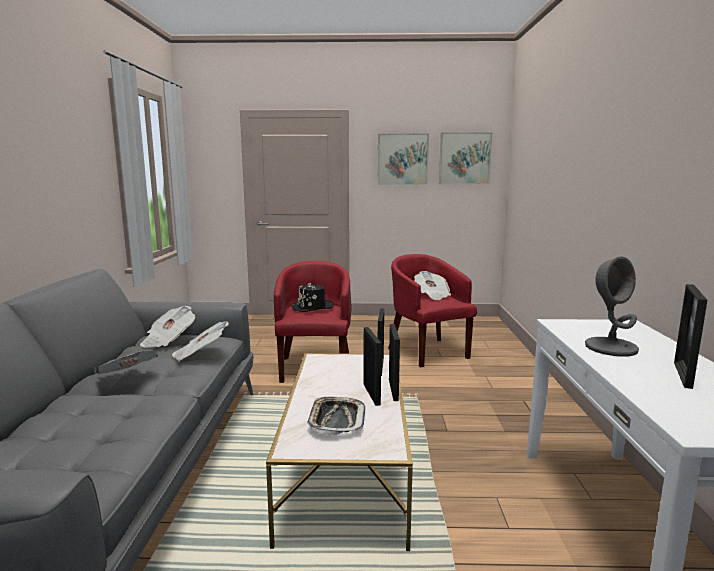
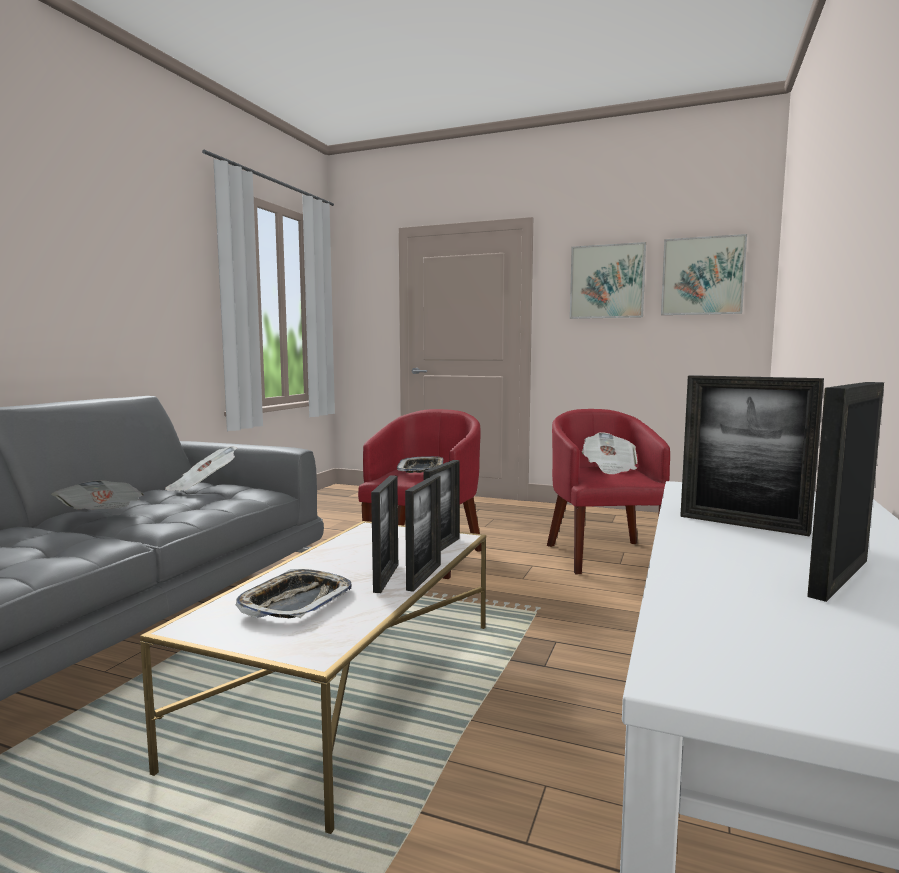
camera: 20 degrees right, 5 degrees down
(200, 355) = (214, 504): newspaper -> none
(313, 307) = (421, 469): black hat -> tray
(611, 347) = (742, 524): grey table lamp -> picture frame

